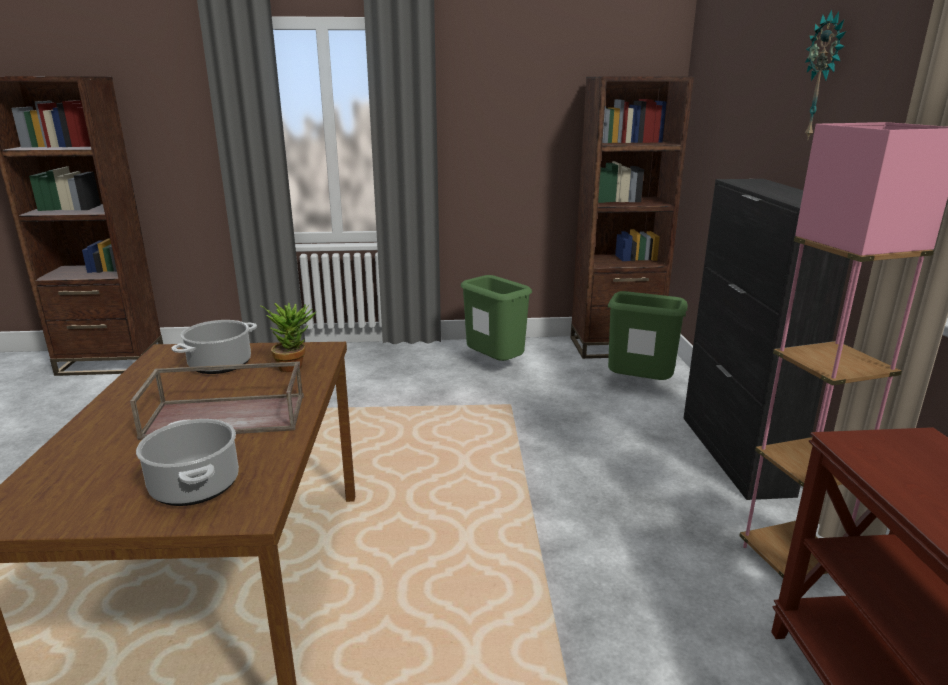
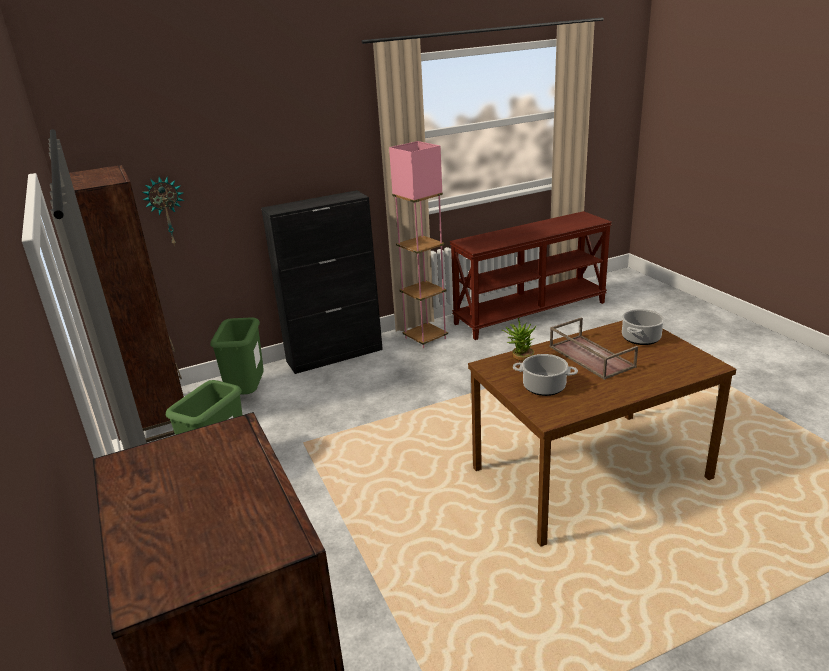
camera: 110 degrees left, 5 degrees up
(824, 77) = (285, 138): wall clock -> wall clock (166, 211)

